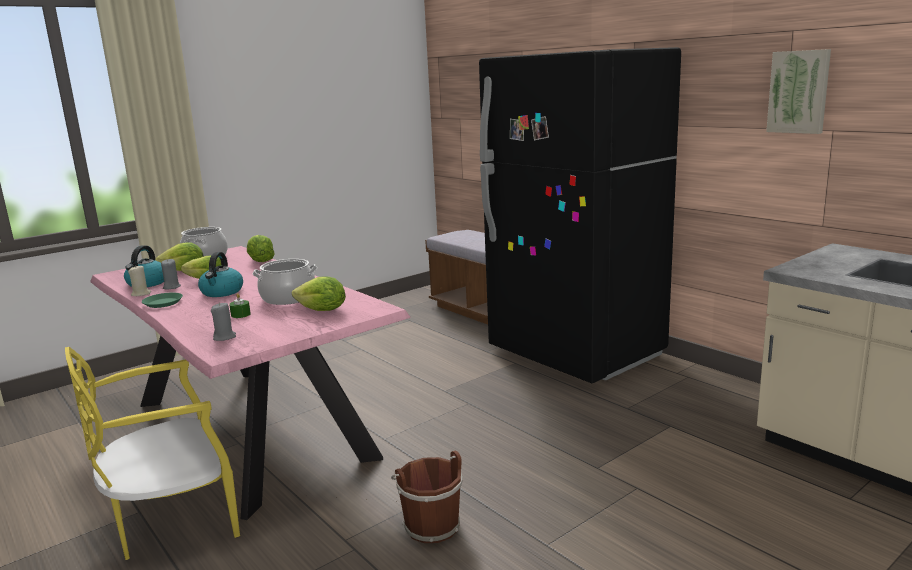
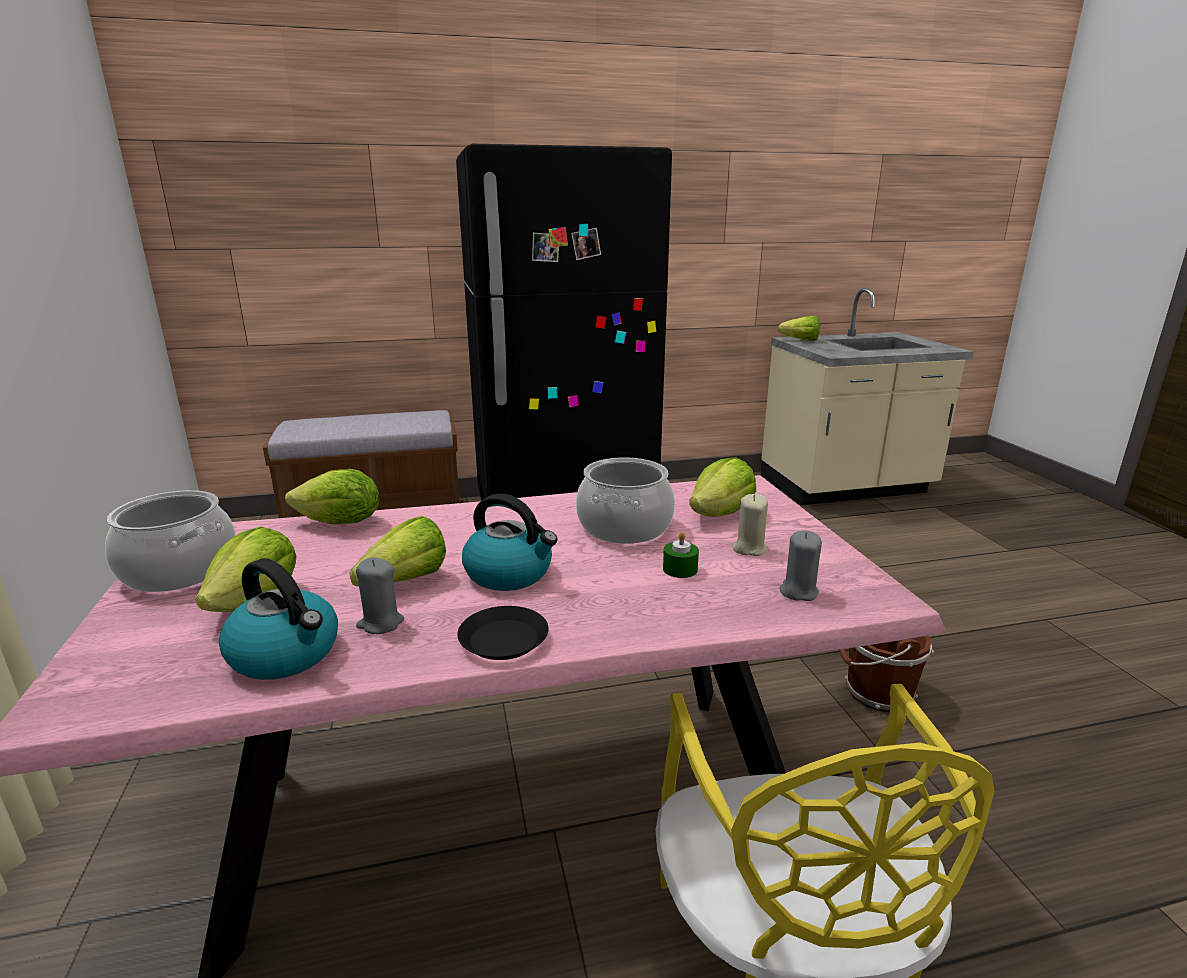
camera: 65 degrees left, 5 degrees up
(141, 294) = (378, 666): beige candle -> beige candle (749, 548)
(162, 303) = (503, 640): green plate -> black plate
(799, 92) = (738, 208): picture -> none
(838, 251) = (797, 340): none -> lettuce

